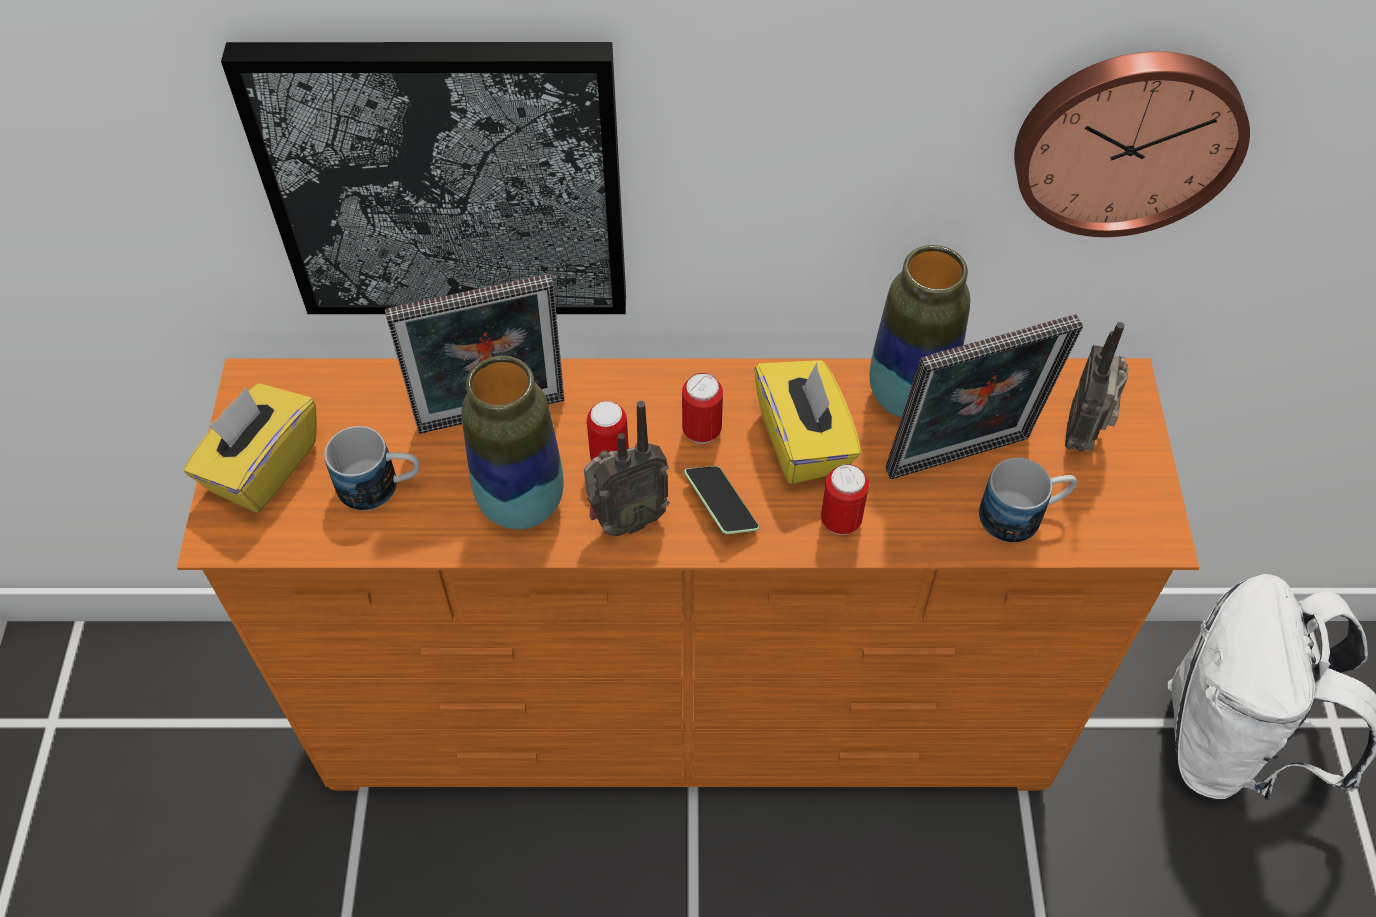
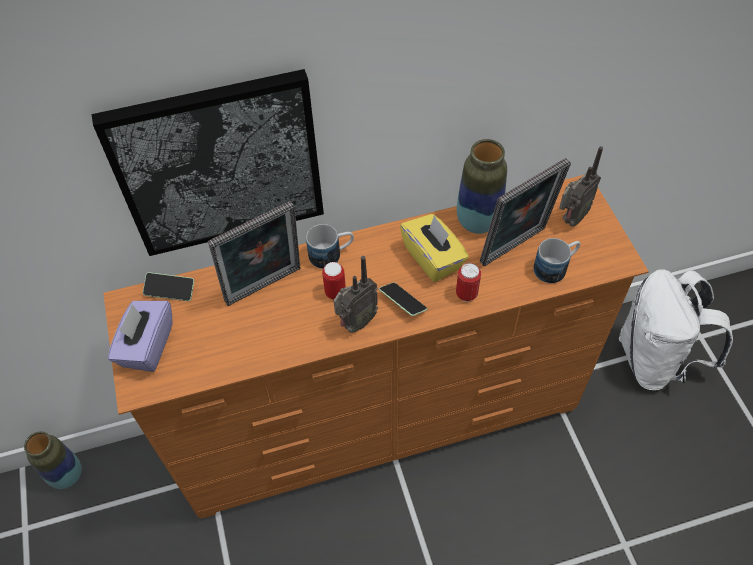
camera: 15 degrees left, 0 degrees up
(262, 467) = (147, 346): yellow tissue box -> purple tissue box
(333, 383) = (170, 290): none -> phone
(381, 486) = (217, 339): mug -> mug (331, 254)
(521, 504) = (297, 329): vase -> vase (67, 475)
(701, 431) = (378, 266): can -> none
(1083, 434) = (570, 219): radio -> radio turned 135 degrees counterclockwise
(1127, 139) = (567, 63): wall clock -> none

